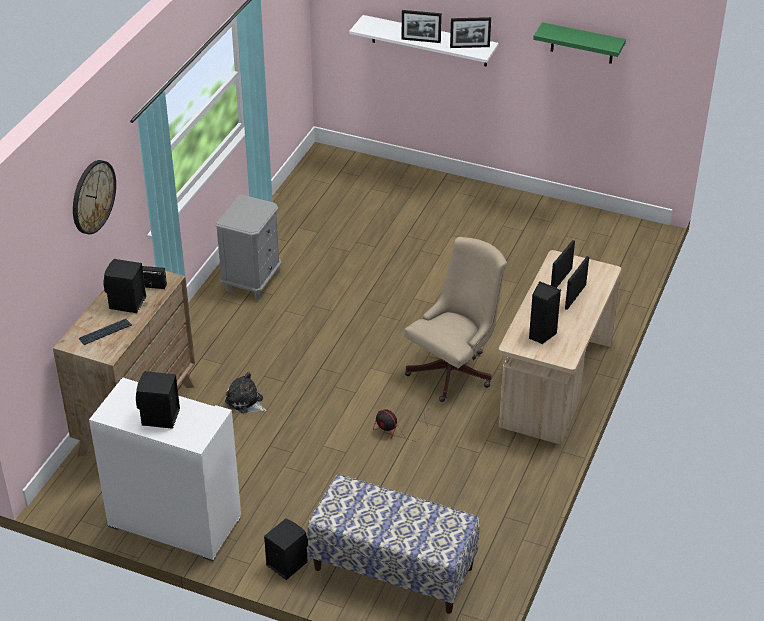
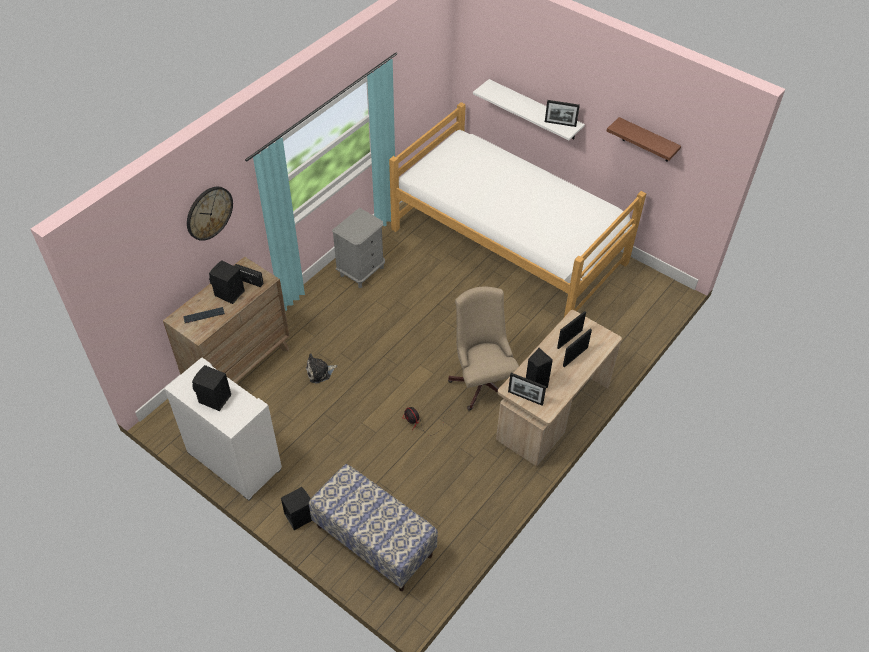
camera: 15 degrees right, 10 degrees up
(245, 402) = (320, 372): plush toy -> plush toy turned 75 degrees counterclockwise
(421, 40) = (524, 111): picture frame -> picture frame (525, 398)
(427, 219) = (508, 245): none -> bed
(455, 369) = (481, 381): beige office chair -> beige office chair turned 75 degrees counterclockwise
(582, 43) = (647, 140): green shelf -> brown shelf

